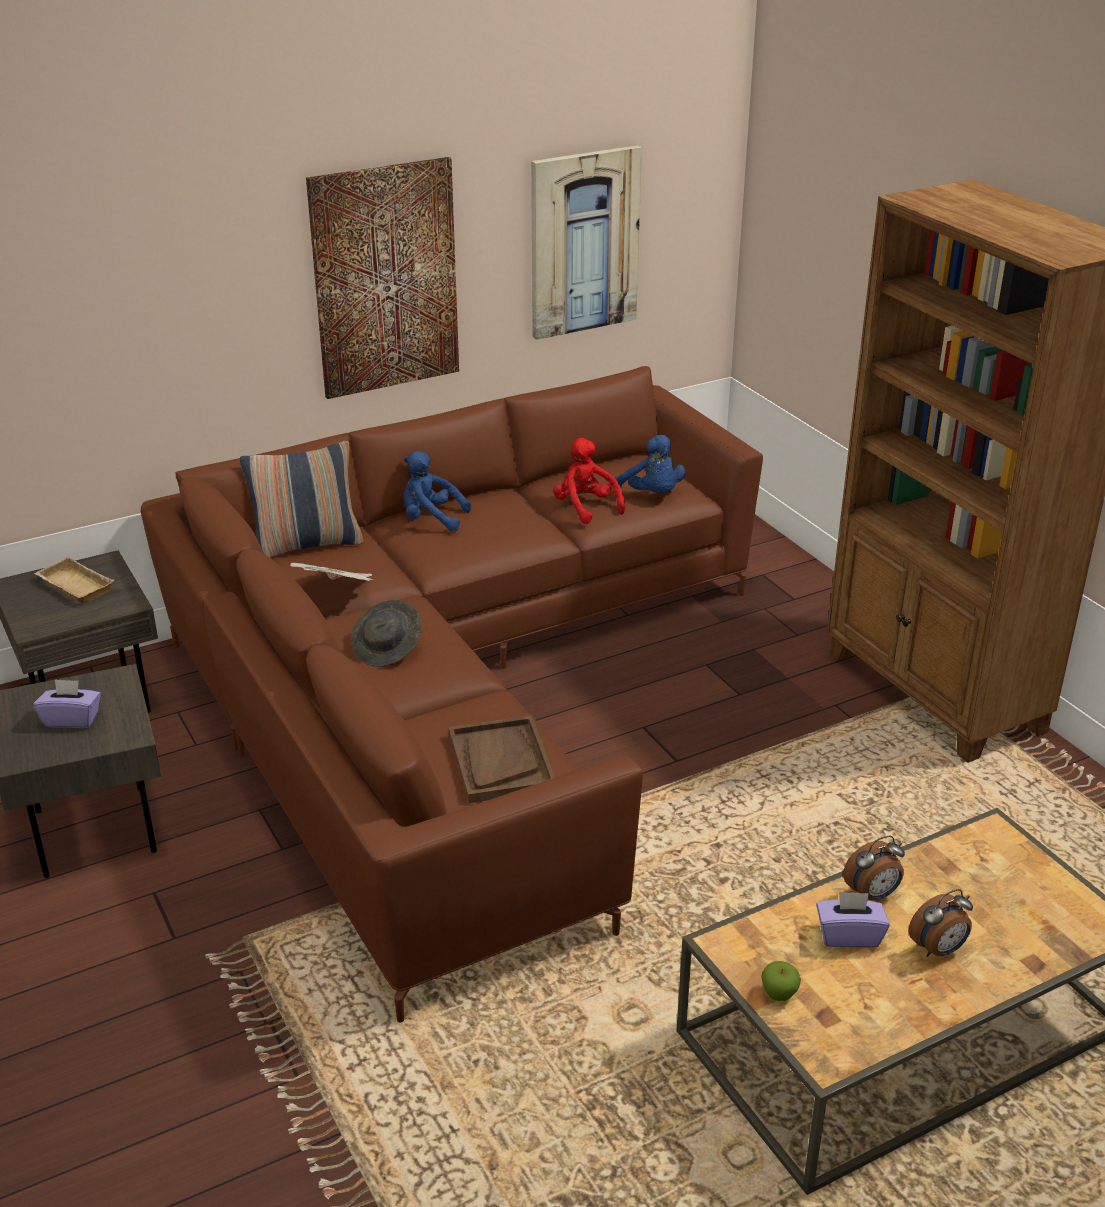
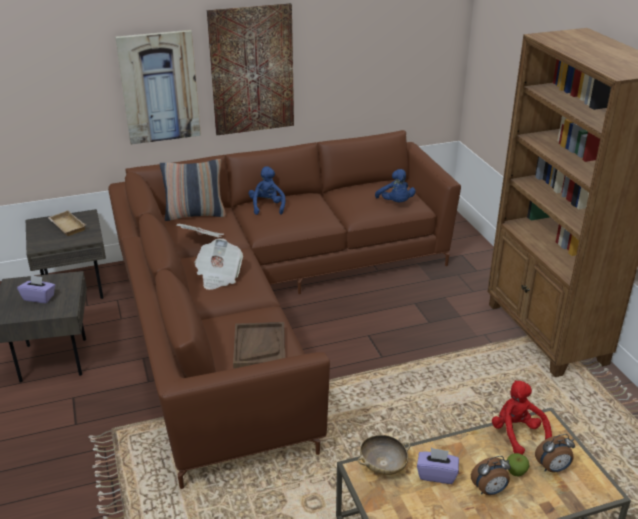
camera: 10 degrees right, 0 degrees up
(387, 649) = (218, 276): grey hat -> newspaper
(431, 519) = (267, 206): blue plush toy -> blue plush toy turned 60 degrees clockwise
(584, 242) = (371, 57): picture -> picture (159, 87)
(586, 507) = (355, 207): red plush toy -> red plush toy (517, 434)
(759, 933) = (383, 466): none -> beige bowl
(779, 995) = (383, 505): apple -> apple (516, 472)
(872, 895) = (458, 451): alarm clock -> alarm clock (552, 468)

